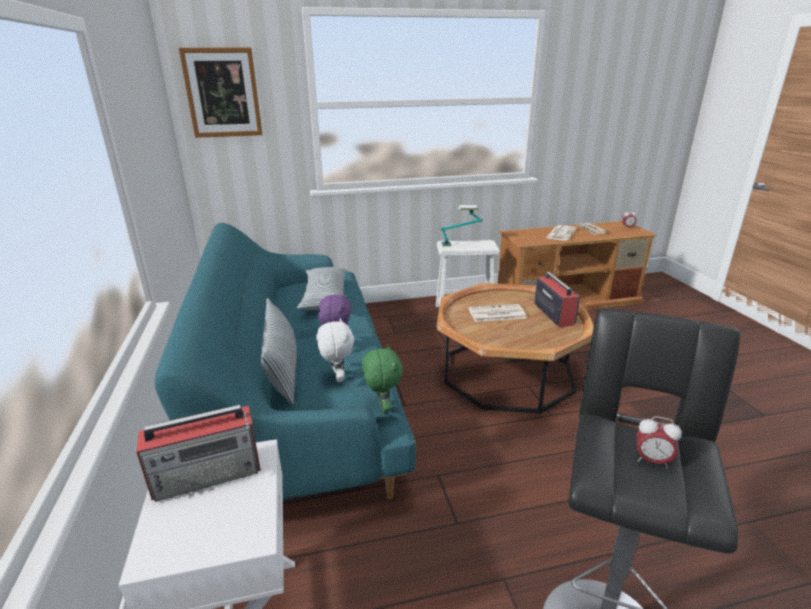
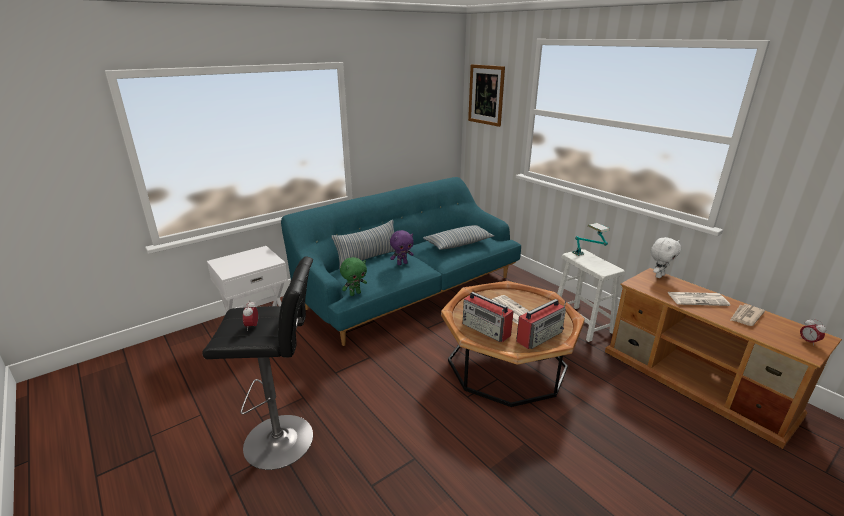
camera: 65 degrees right, 0 degrees up
(209, 474) = (259, 256): radio -> radio (486, 329)
(337, 377) = (369, 272): white plush toy -> white plush toy (659, 275)

